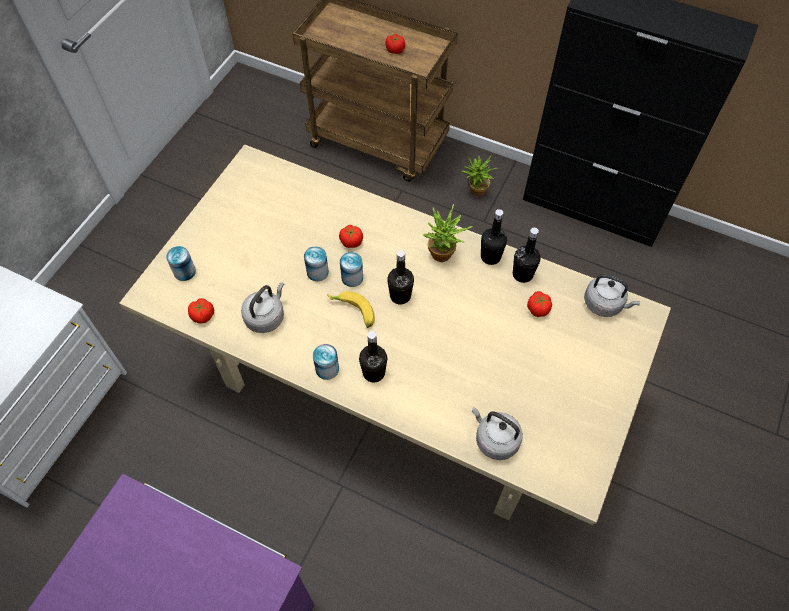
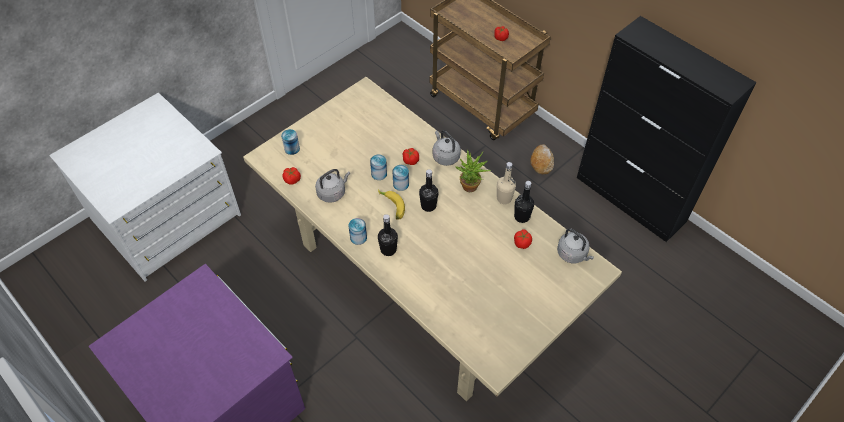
camera: 20 degrees right, 5 degrees down
(475, 192) = (541, 162): potted plant -> bread
(490, 257) = (504, 198): black bottle -> beige bottle
(494, 439) = (451, 318): grey kettle -> grey kettle (445, 156)

